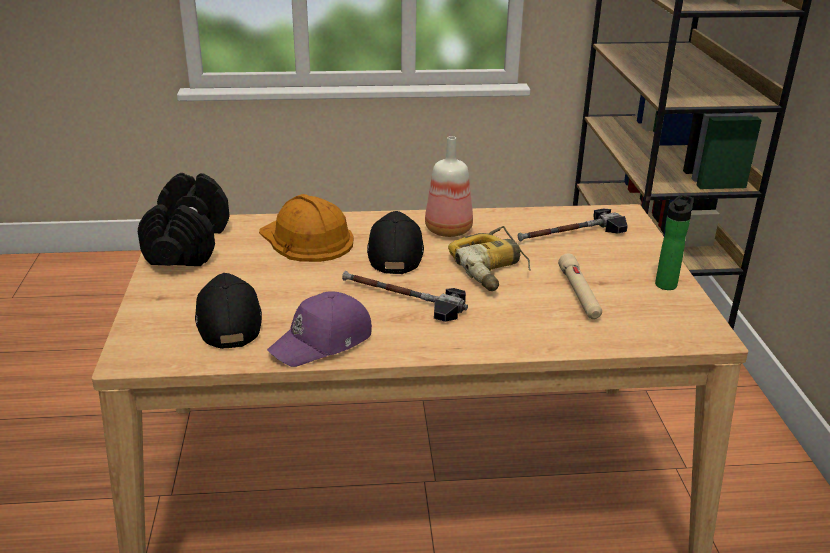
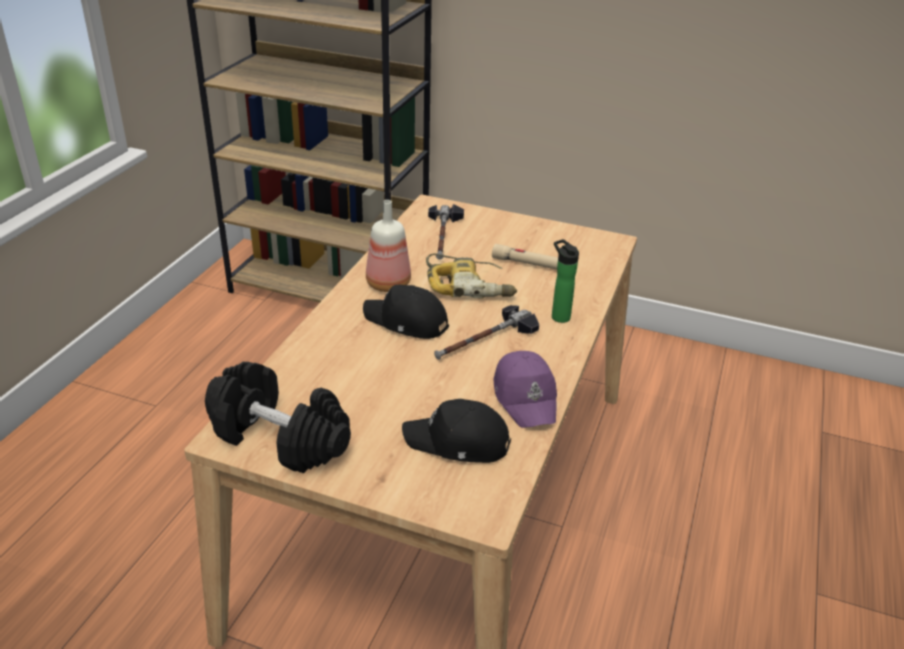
camera: 65 degrees left, 5 degrees up
(306, 239) = (337, 360): orange hard hat -> none
(667, 283) = (542, 229): bottle -> bottle (558, 316)

